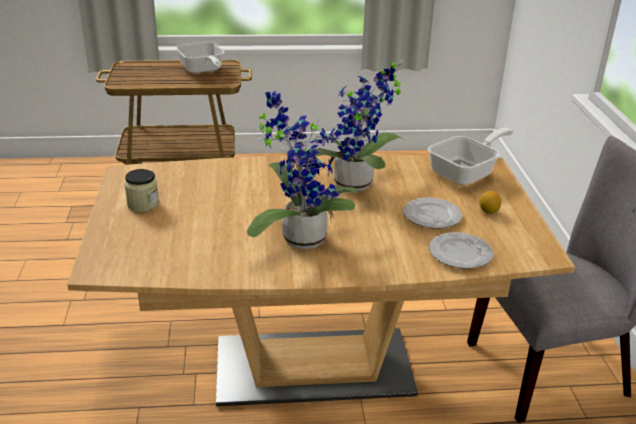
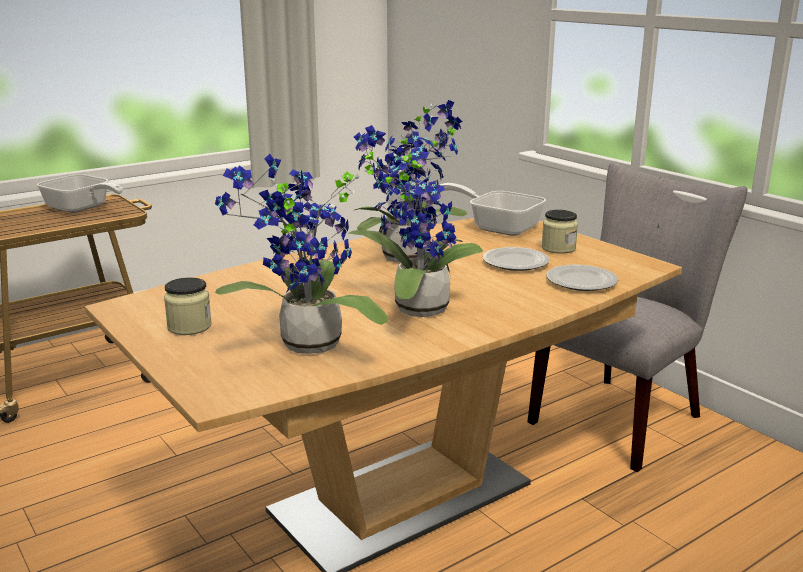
camera: 30 degrees left, 10 degrees down
(190, 247) = (305, 347): none -> potted plant
(467, 173) = (498, 227): frying pan -> frying pan turned 75 degrees counterclockwise
(488, 211) = (558, 248): lemon -> jar

